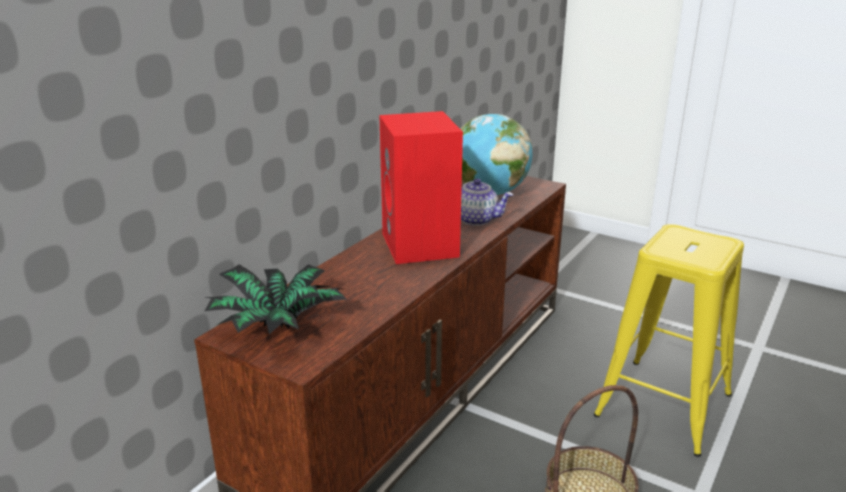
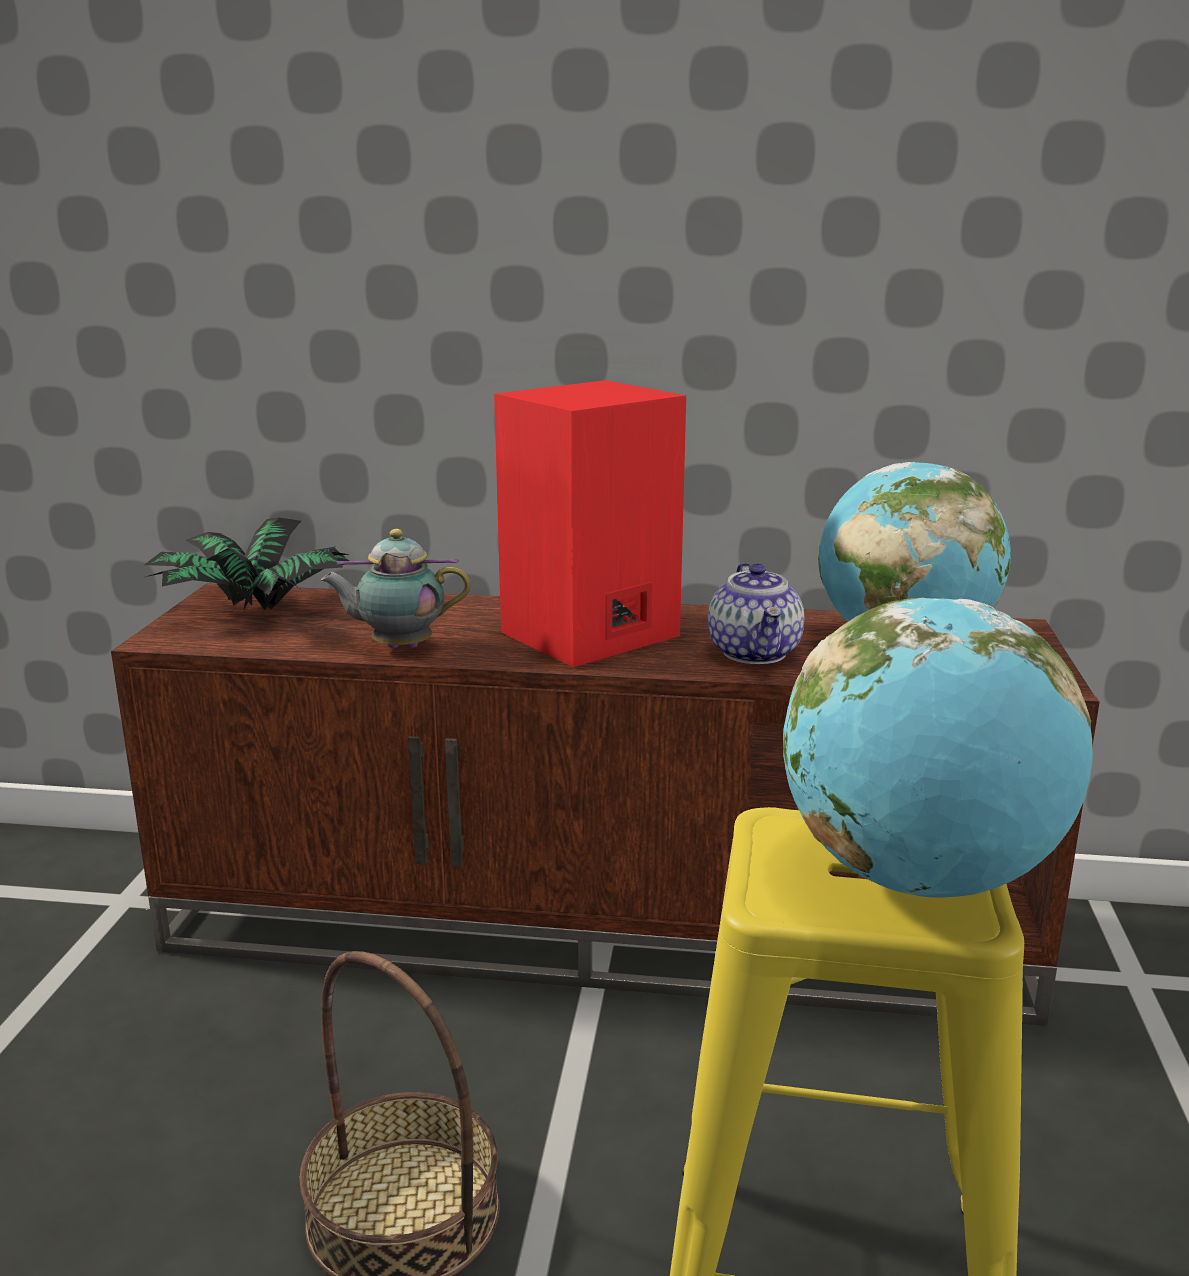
camera: 65 degrees right, 5 degrees down
(392, 293) = (398, 647): none -> teapot
(700, 240) = (919, 878): none -> globe

